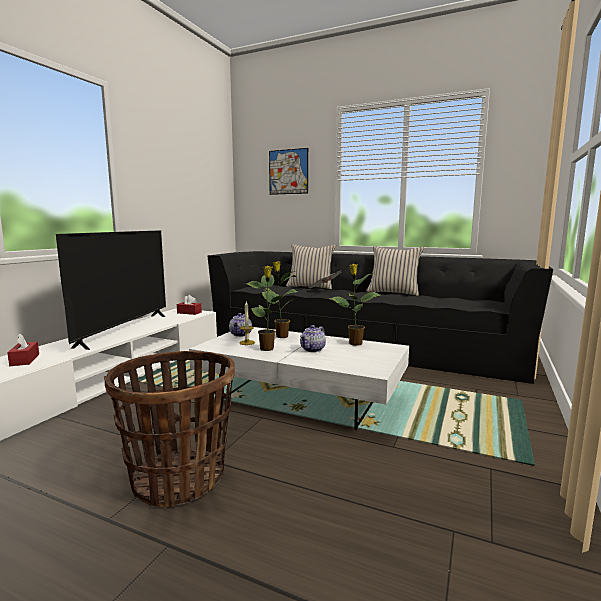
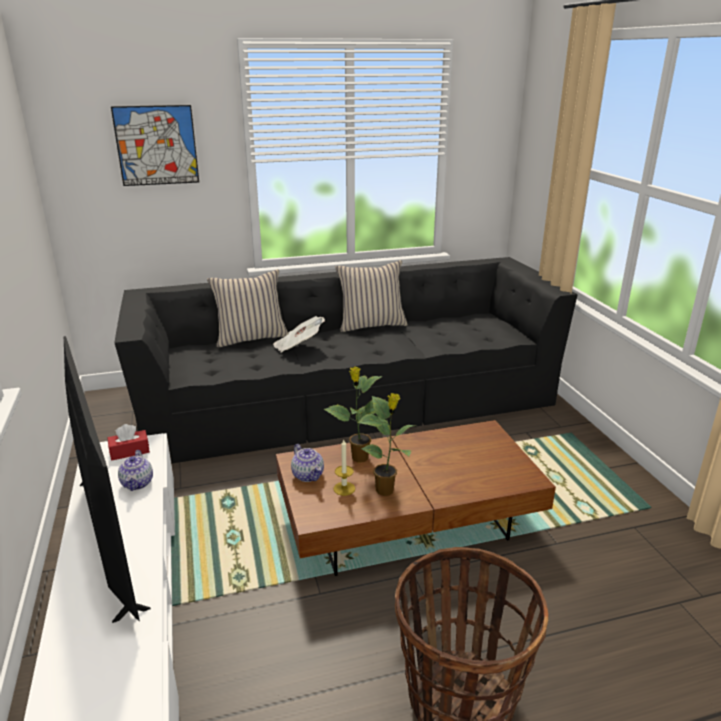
camera: 40 degrees left, 15 degrees up
(24, 360) = (96, 688): red tissue box -> none
(301, 397) = (408, 523): white coffee table -> brown coffee table
(313, 349) = (429, 468): teapot -> teapot (138, 483)
(354, 343) = (449, 438): potted plant -> none

